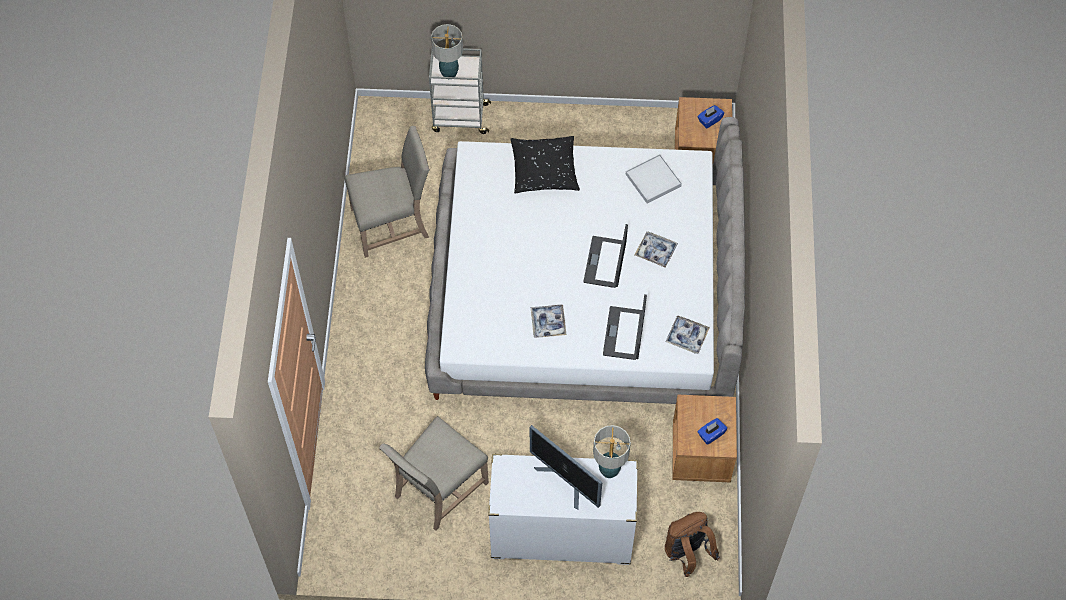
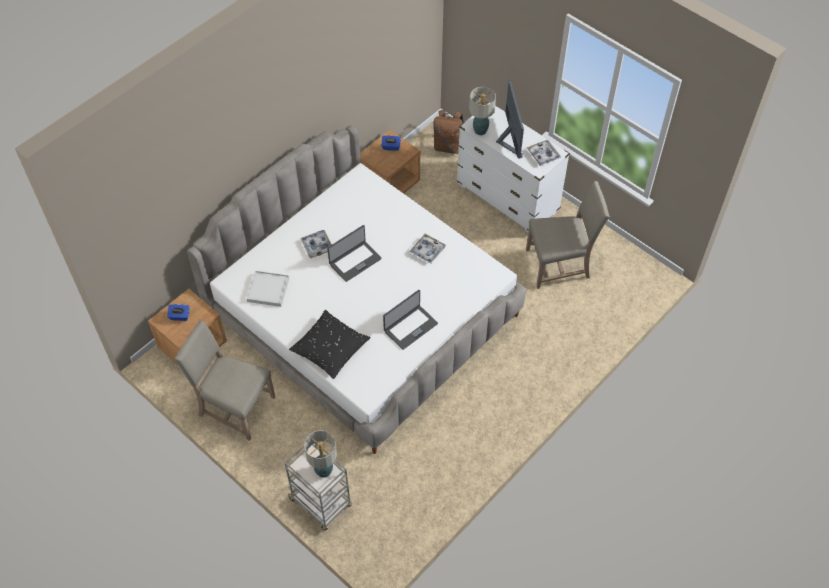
camera: 140 degrees left, 5 degrees down
(392, 224) = (445, 453): beige chair -> beige chair (234, 407)
(624, 333) = (387, 214): laptop -> laptop (410, 327)
(687, 337) = (353, 188): tray -> tray (543, 155)

